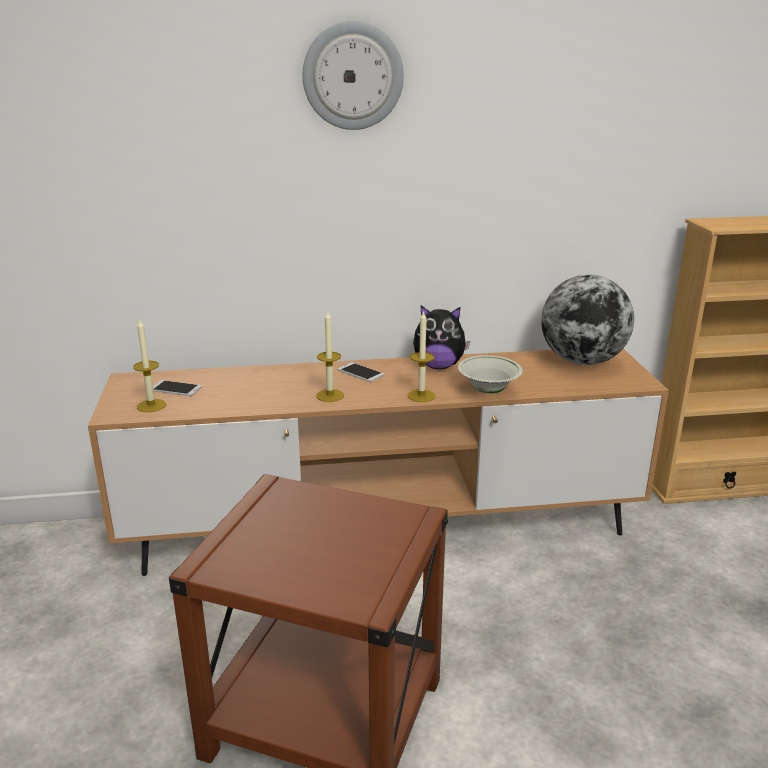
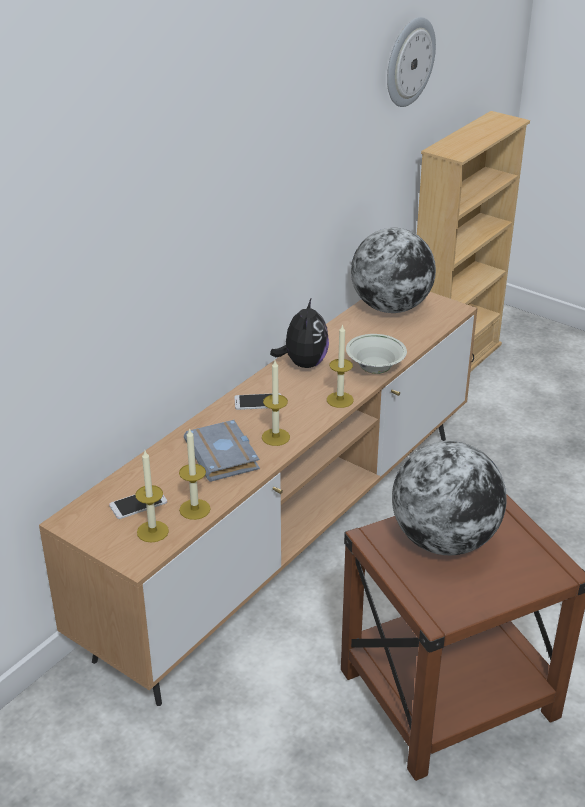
camera: 45 degrees left, 10 degrees up
(197, 407) = (194, 509): none -> candle
(276, 390) = (224, 456): none -> grey book
(319, 521) = (444, 540): none -> globe
(353, 76) = (212, 115): wall clock -> wall clock (408, 62)
(438, 366) = (303, 363): plush toy -> plush toy turned 45 degrees counterclockwise

